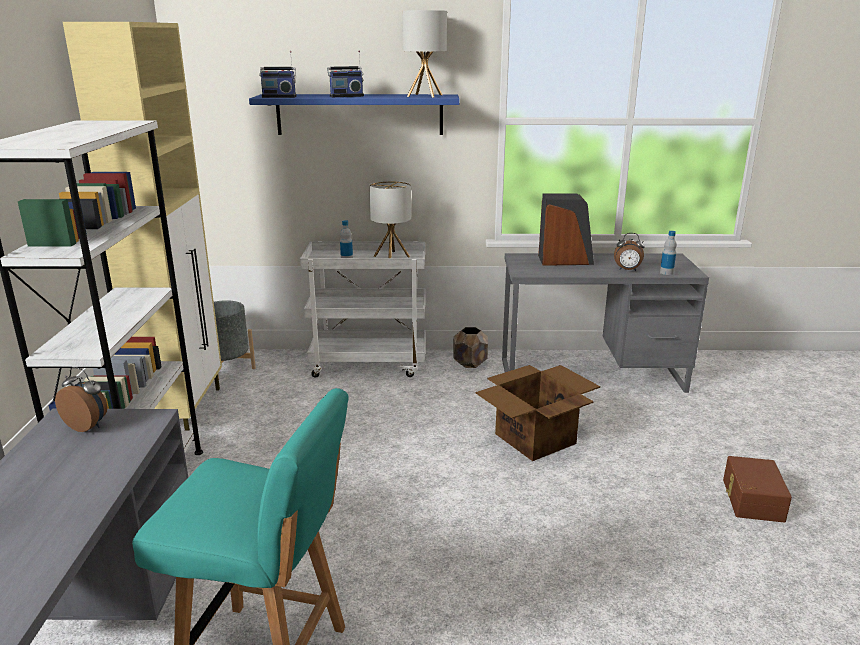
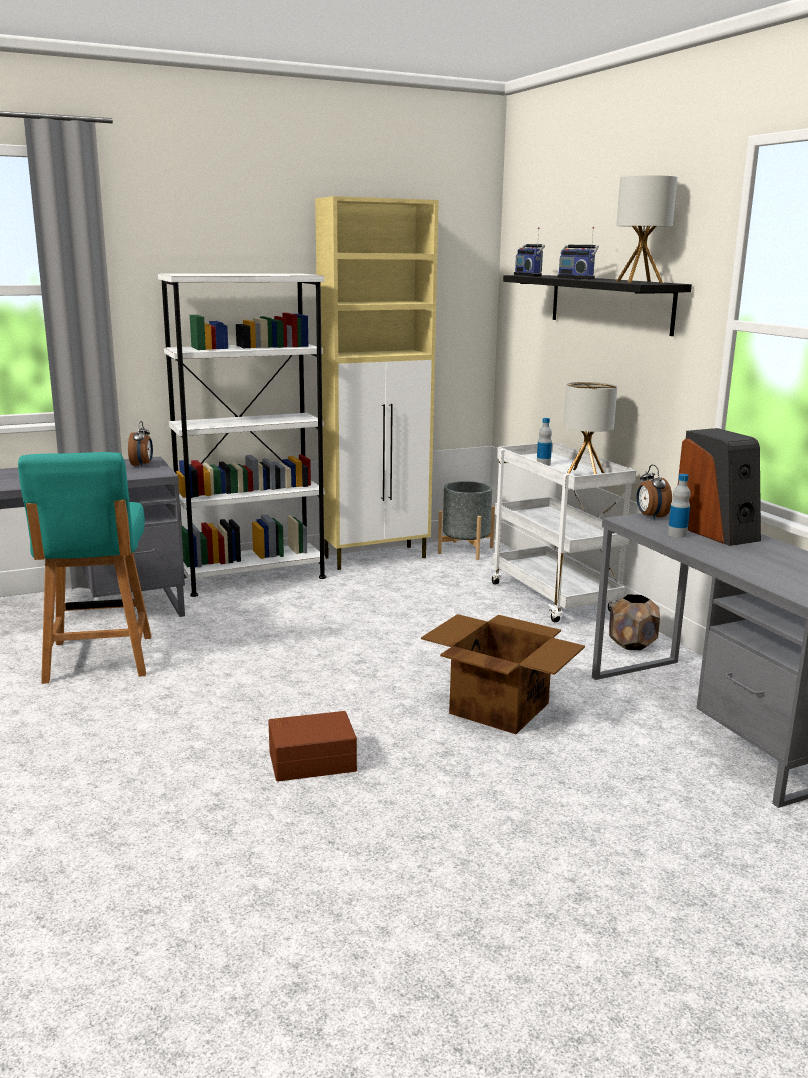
camera: 65 degrees right, 5 degrees down
(359, 114) = (610, 303): blue shelf -> black shelf
(627, 270) = (741, 563): alarm clock -> alarm clock (650, 517)
(666, 272) = (776, 583): bottle -> bottle (677, 534)
(751, 500) = (504, 876): brown storage box -> brown storage box (311, 760)

